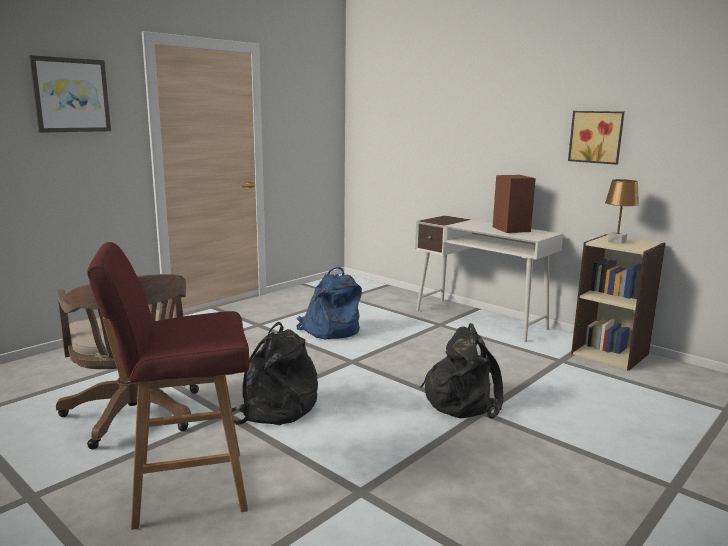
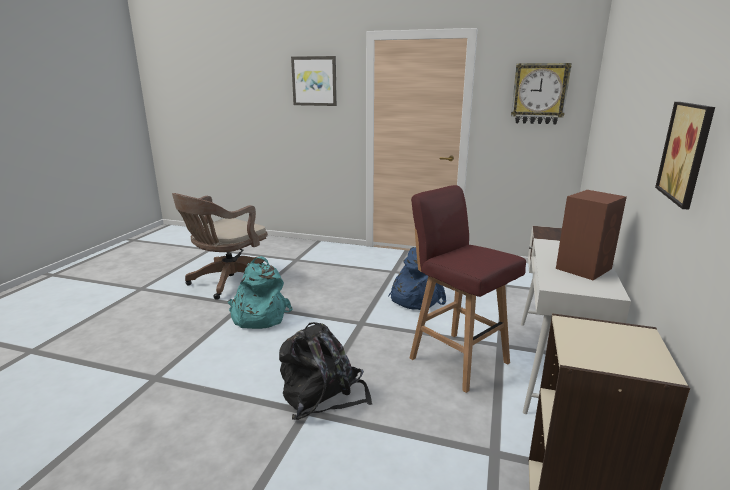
camera: 65 degrees right, 5 degrees up
(186, 488) = (153, 320): red stool -> red stool (457, 359)
(273, 409) = (258, 316): black backpack -> turquoise backpack
(311, 112) = (539, 94): none -> wall clock
(617, 241) = (604, 338): brown table lamp -> none

